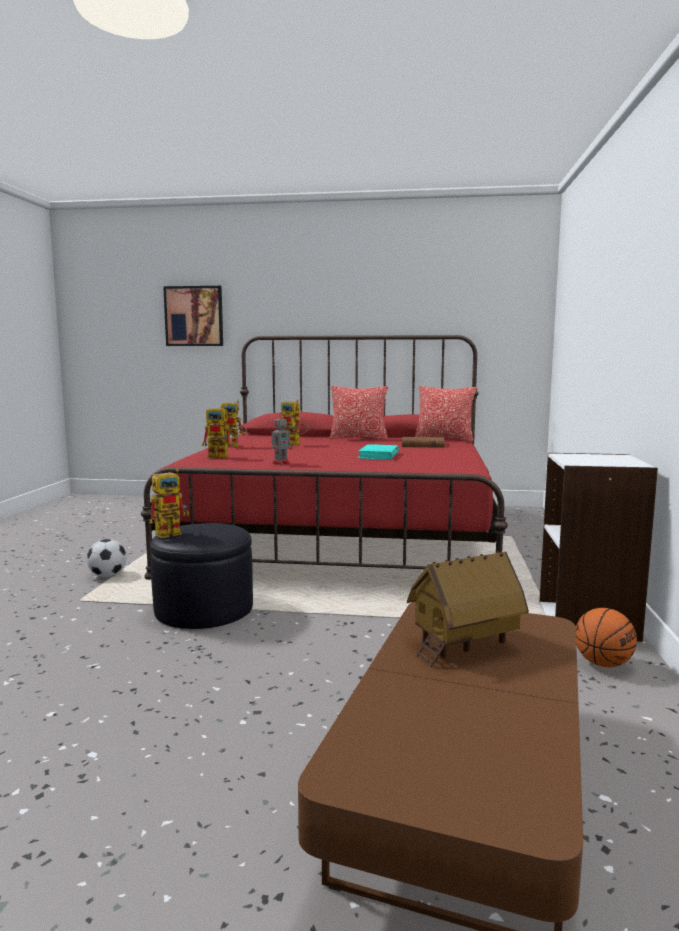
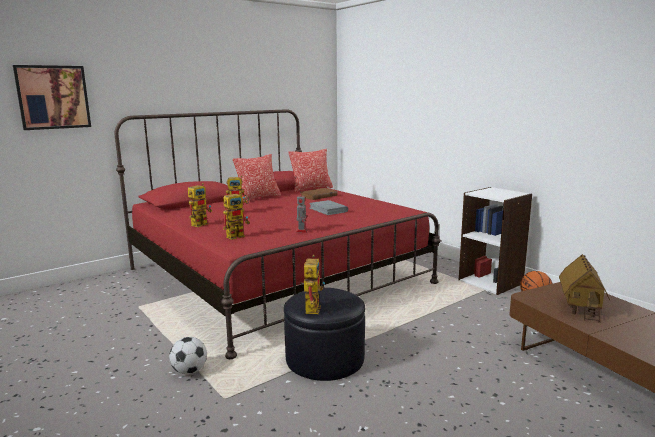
camera: 45 degrees left, 5 degrees up
(378, 455) = (328, 210): turquoise book -> grey book

